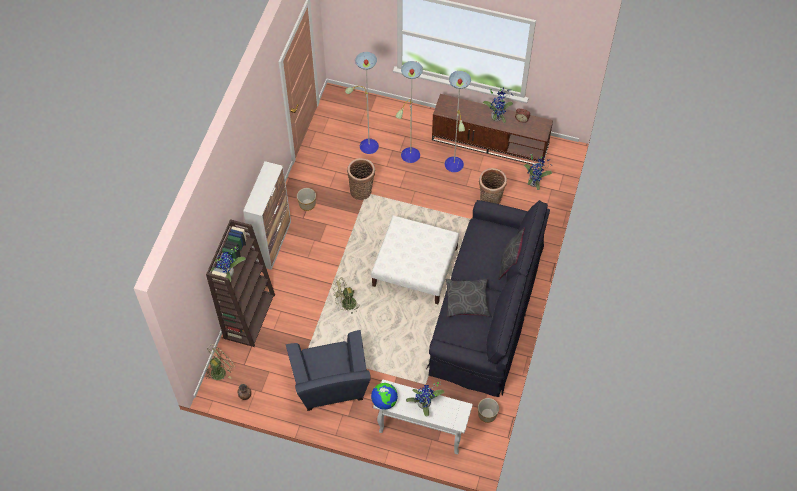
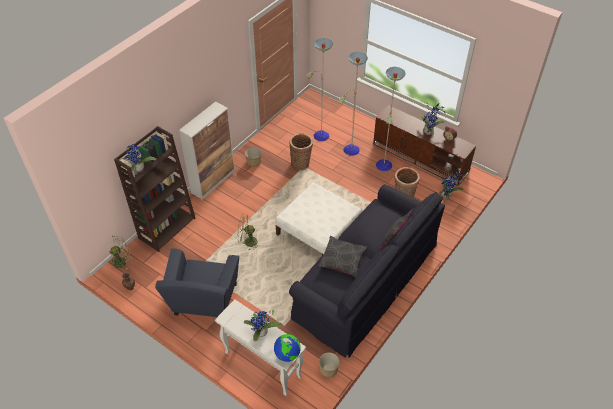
camera: 20 degrees right, 10 degrees down
(384, 401) = (227, 318): globe -> globe (287, 354)

